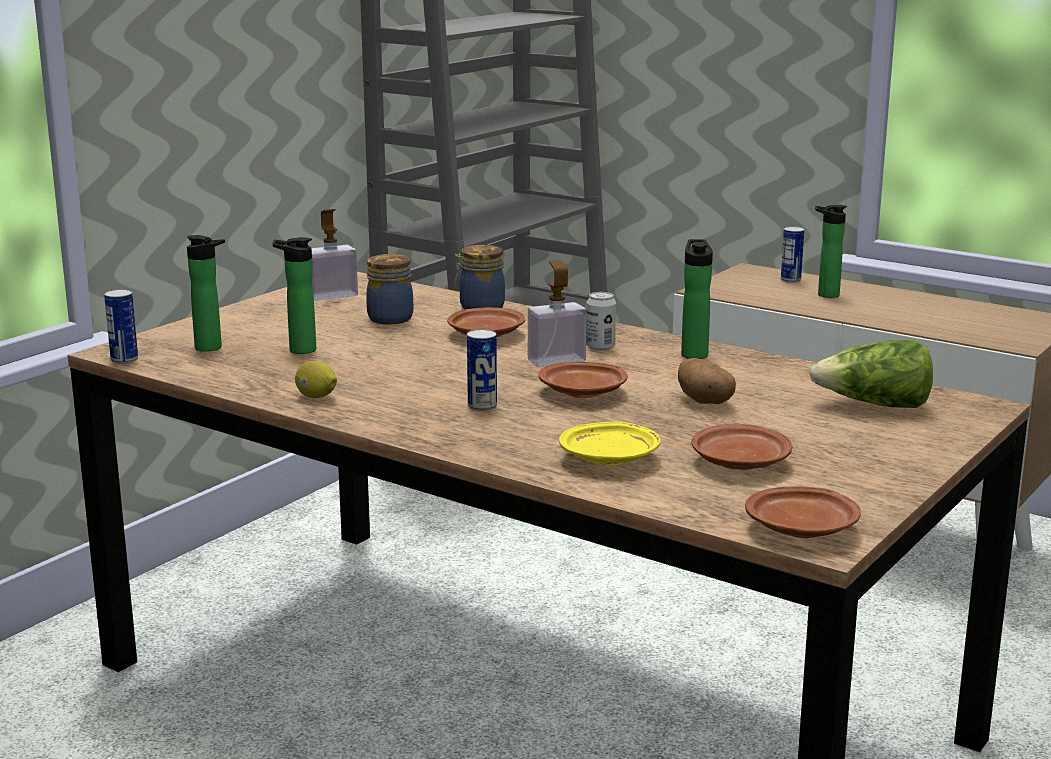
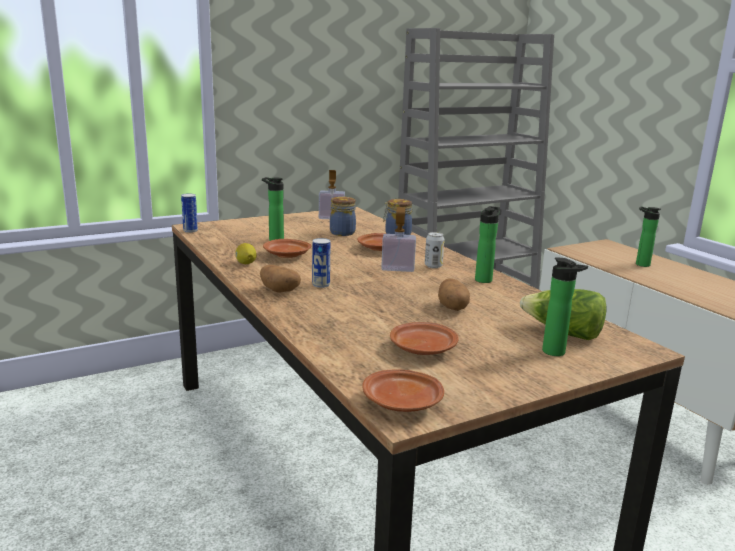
camera: 25 degrees right, 0 degrees up
(212, 348) = (236, 232): bottle -> bottle (557, 353)
(438, 427) = (280, 291): none -> potato
(584, 392) = (387, 288): brown plate -> brown plate (287, 255)
(610, 458) = (347, 329): yellow plate -> none
(790, 280) = (627, 252): can -> none

